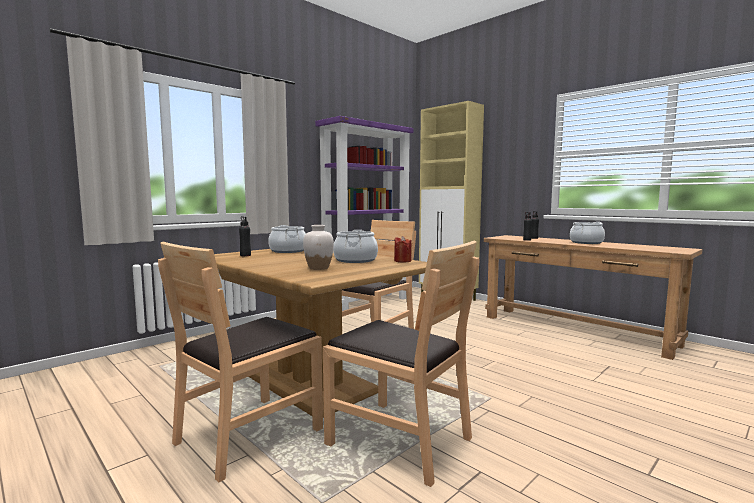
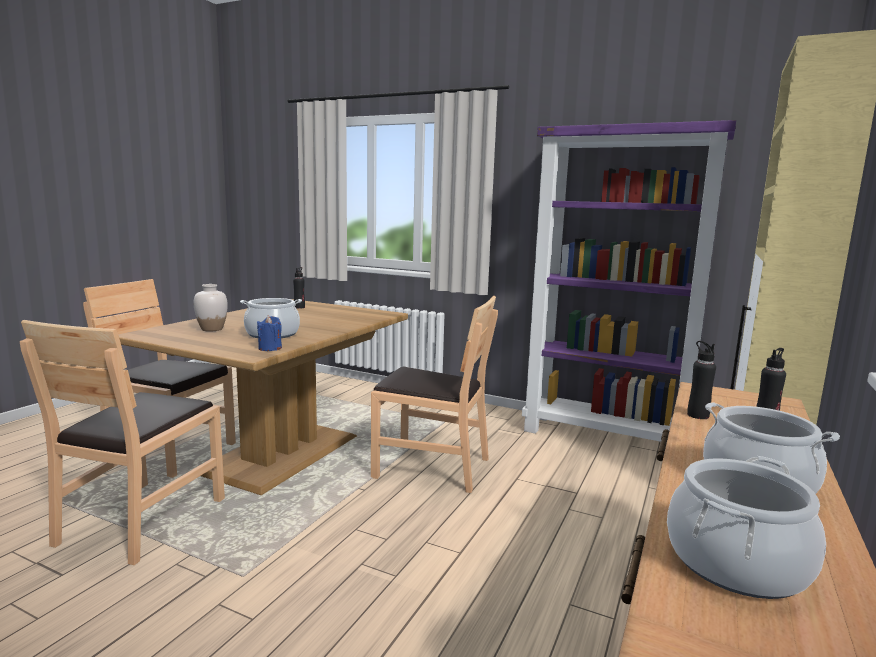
camera: 70 degrees right, 5 degrees up
(288, 251) = (342, 313): cooking pot -> cooking pot (737, 562)
(402, 261) = (270, 348): red candle -> blue candle

